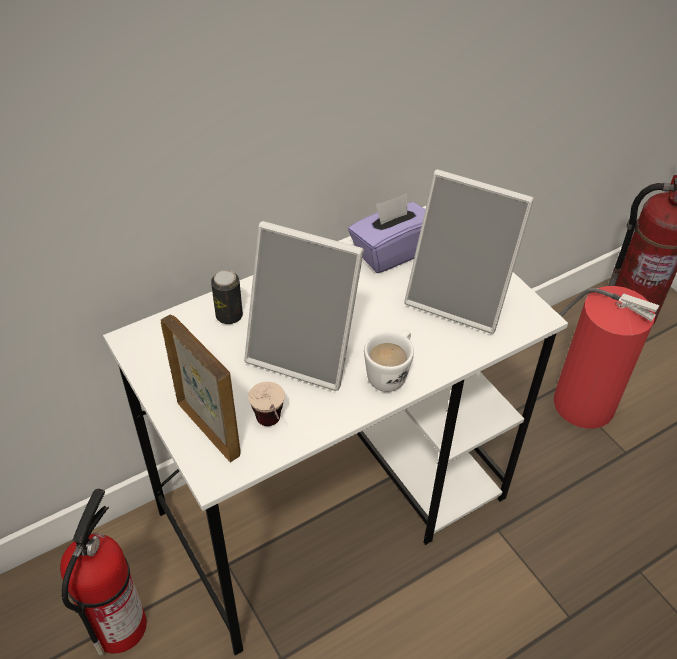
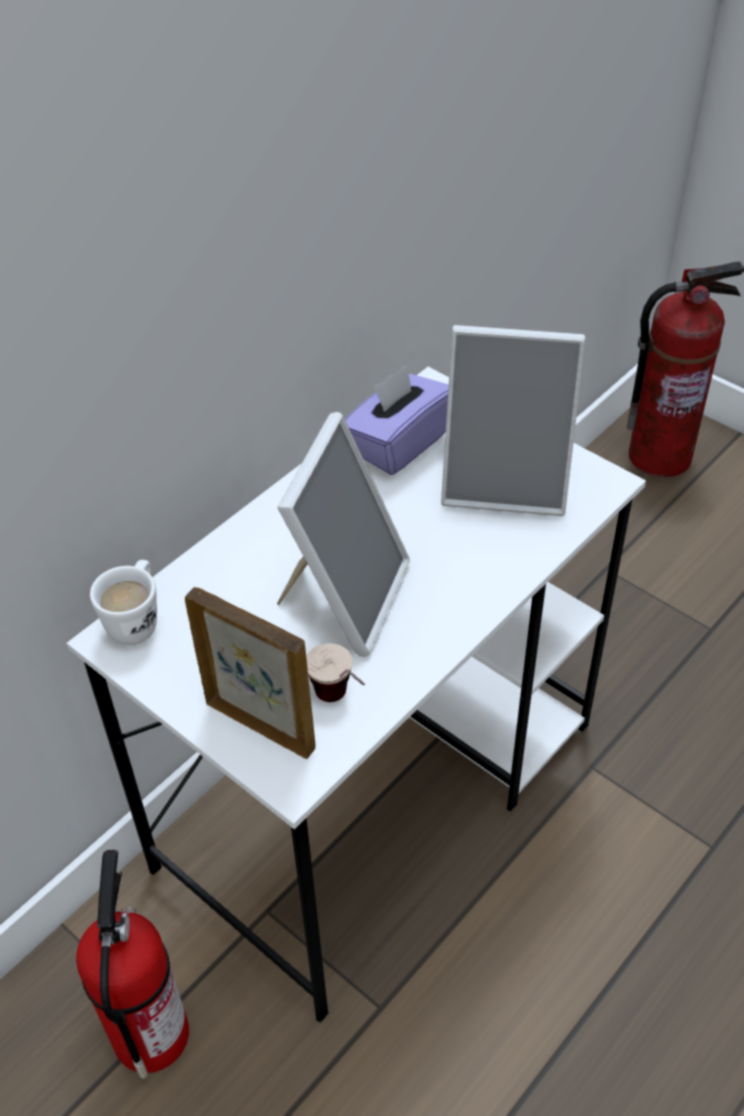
camera: 15 degrees left, 0 degrees up
(229, 316) = (225, 575): can -> none
(306, 352) = (343, 596): picture frame -> picture frame turned 75 degrees counterclockwise
(390, 373) = (459, 596): white mug -> white mug (137, 620)
(581, 401) = (637, 581): fire extinguisher -> none

